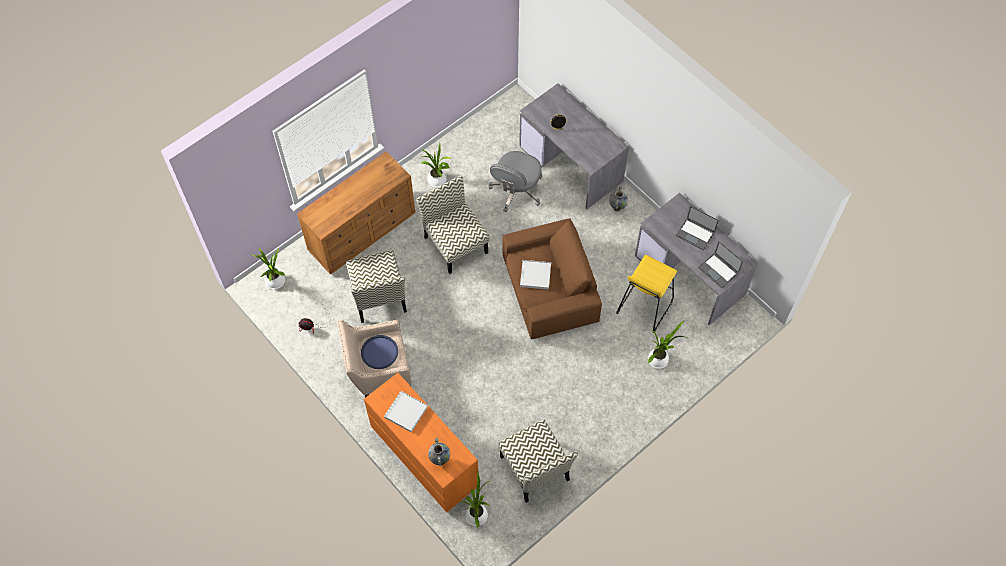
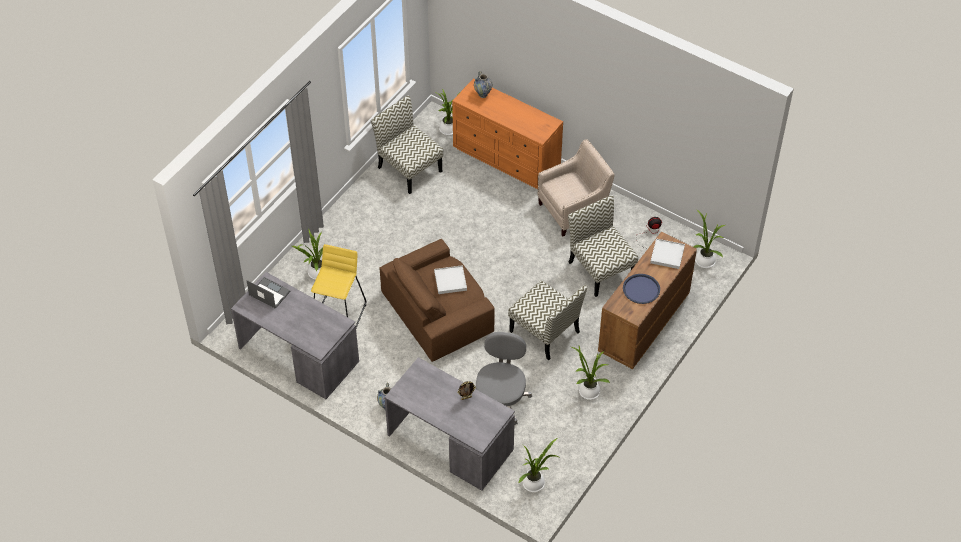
camera: 165 degrees right, 10 degrees down
(379, 352) = (571, 187): blue tray -> blue tray (641, 289)
(406, 412) = (523, 119): white tray -> white tray (667, 255)
(510, 116) = (535, 483): none -> potted plant
(696, 234) = (297, 322): laptop -> none

